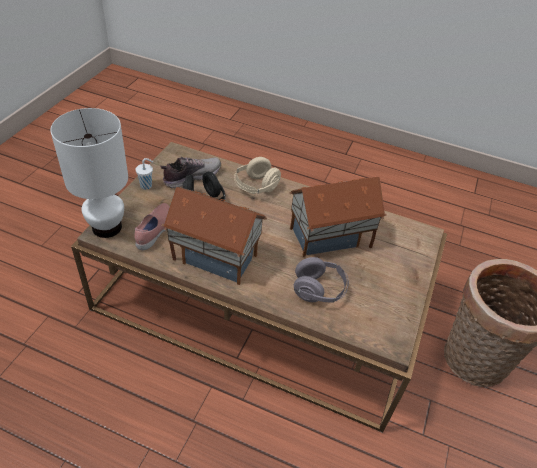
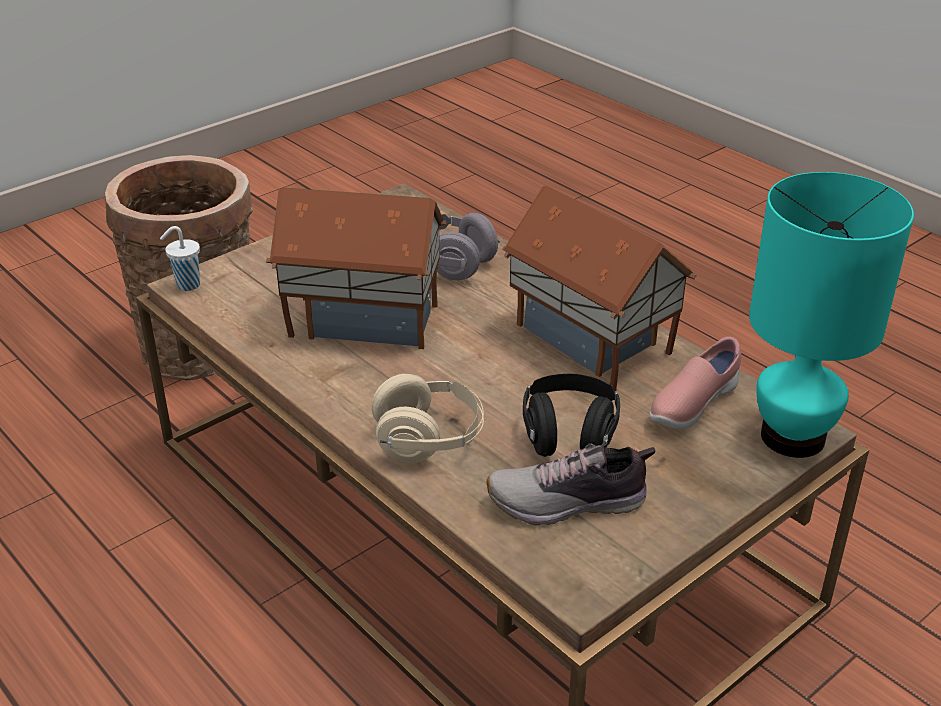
camera: 150 degrees left, 10 degrees down
(107, 227) = (791, 437): white table lamp -> turquoise table lamp
(147, 185) = (687, 508): white cup -> white cup (186, 285)

